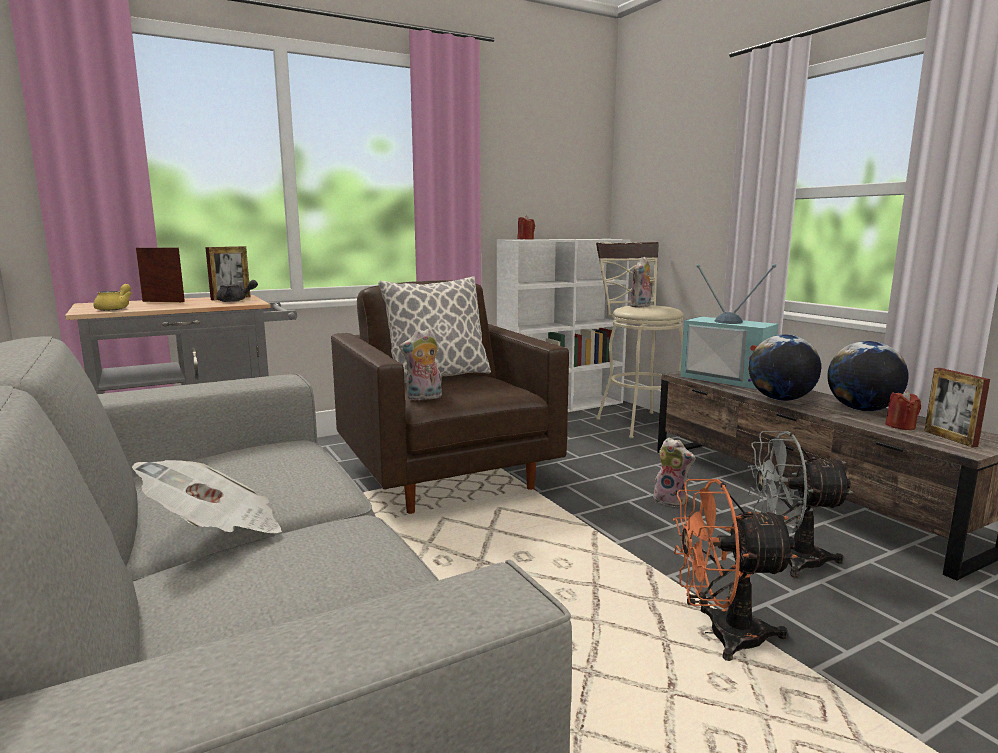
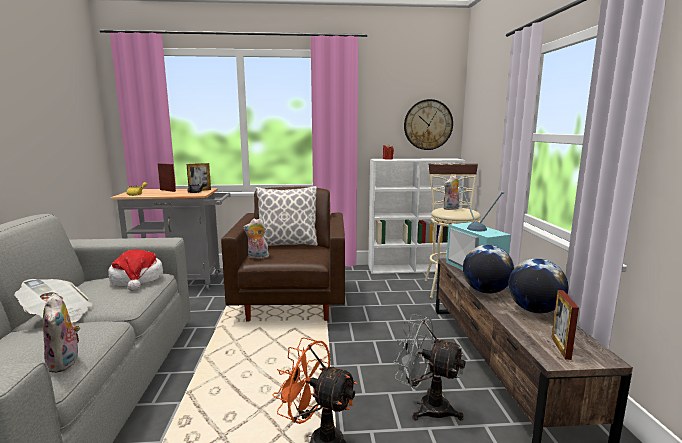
camera: 25 degrees right, 0 degrees up
(272, 454) = (137, 280): none -> hat
(570, 188) = (428, 125): none -> wall clock
(672, 500) = (401, 346): plush toy -> plush toy (66, 363)
(900, 426) = (538, 329): red candle -> none

